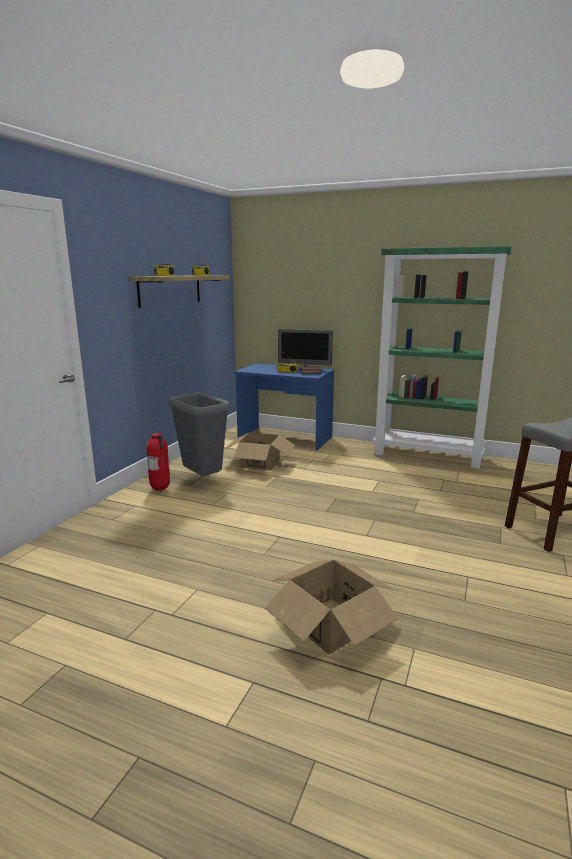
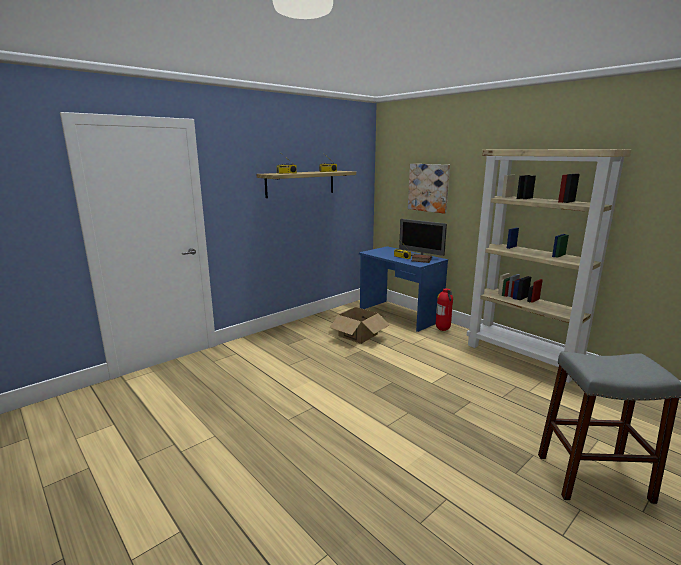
camera: 25 degrees right, 0 degrees up
(161, 489) = (265, 343): fire extinguisher -> fire extinguisher (443, 330)
(203, 479) = (302, 341): grey trash can -> none
(305, 293) = (428, 187): none -> picture
(330, 624) = (280, 501): cardboard box -> none
(428, 455) = (523, 357): green bookcase -> beige bookcase

